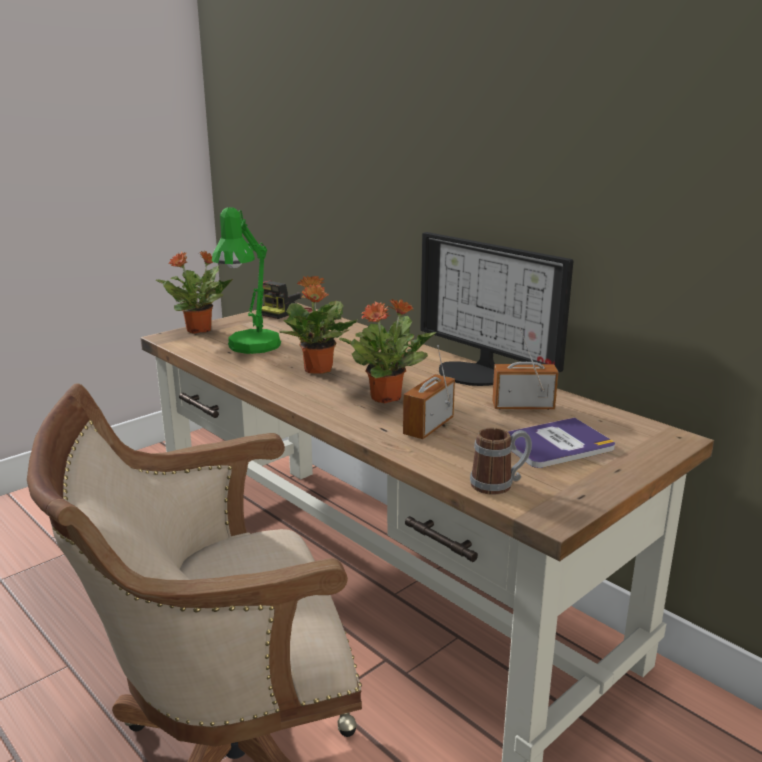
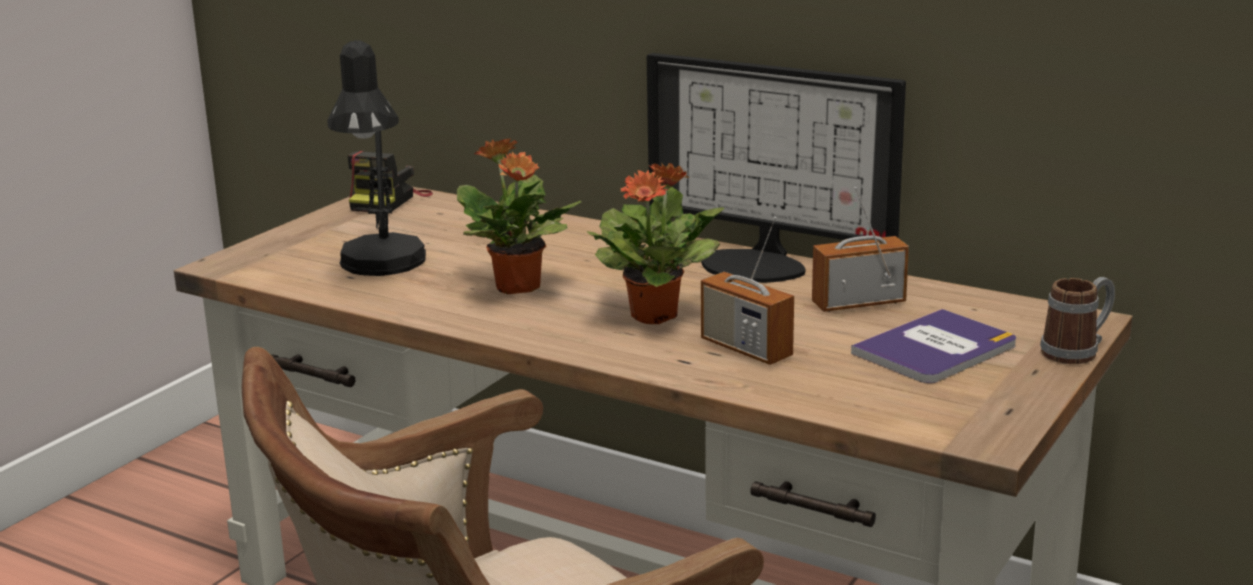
camera: 15 degrees left, 0 degrees up
(200, 330) = (268, 246): potted plant -> none
(250, 349) = (381, 267): green table lamp -> black table lamp
(428, 426) = (746, 349): radio -> radio turned 60 degrees counterclockwise
(499, 484) = (895, 411): mug -> mug (1077, 351)

